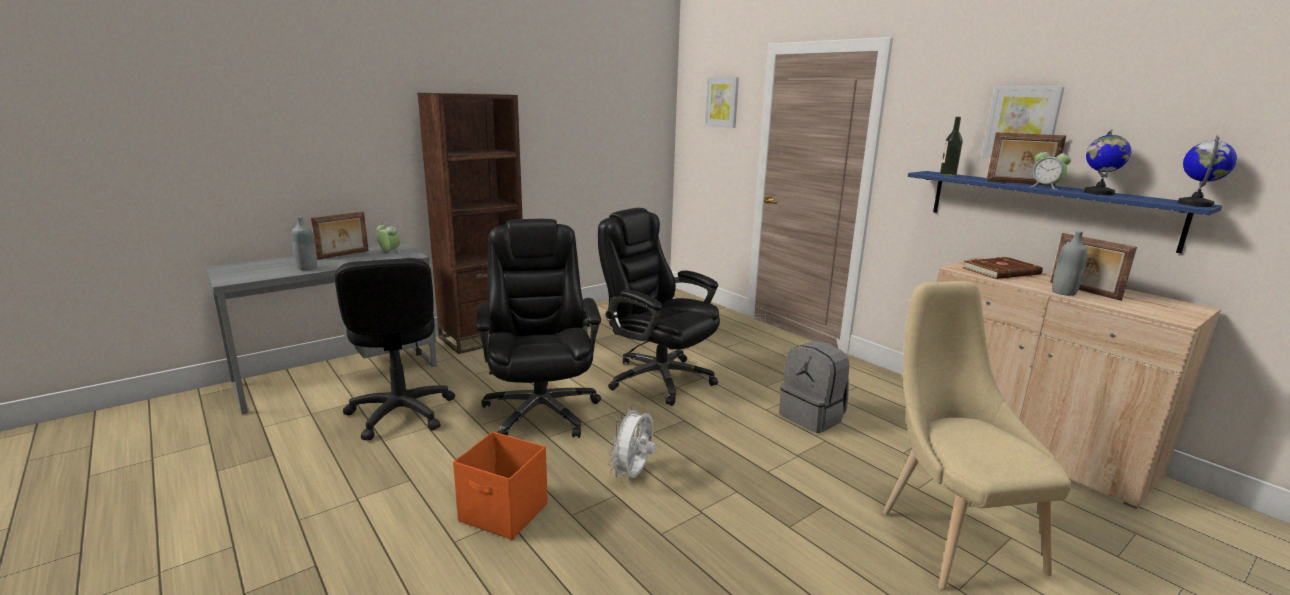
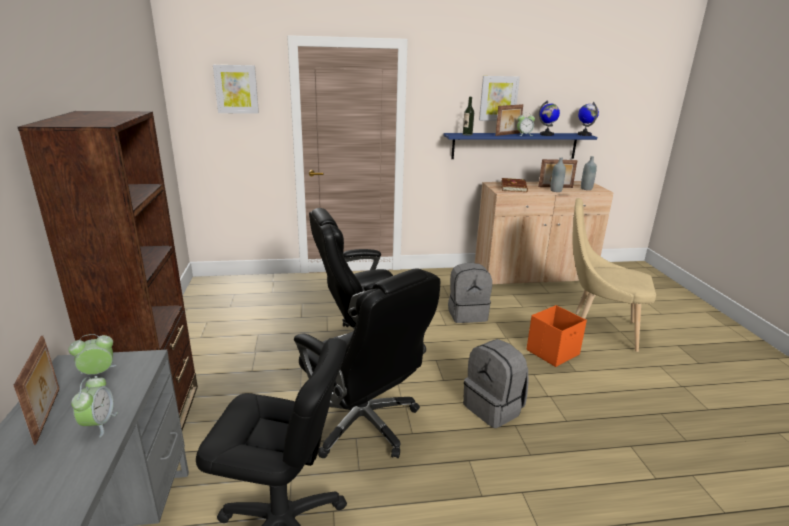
camera: 60 degrees left, 5 degrees up
(307, 268) = (75, 459): grey bottle -> grey bottle (586, 188)
(339, 264) = (99, 424): none -> alarm clock
(504, 513) = (513, 491): orange storage box -> orange storage box (553, 352)
(541, 411) = (364, 424): black office chair -> black office chair turned 150 degrees counterclockwise
(633, 475) = (494, 408): white fan -> grey backpack

